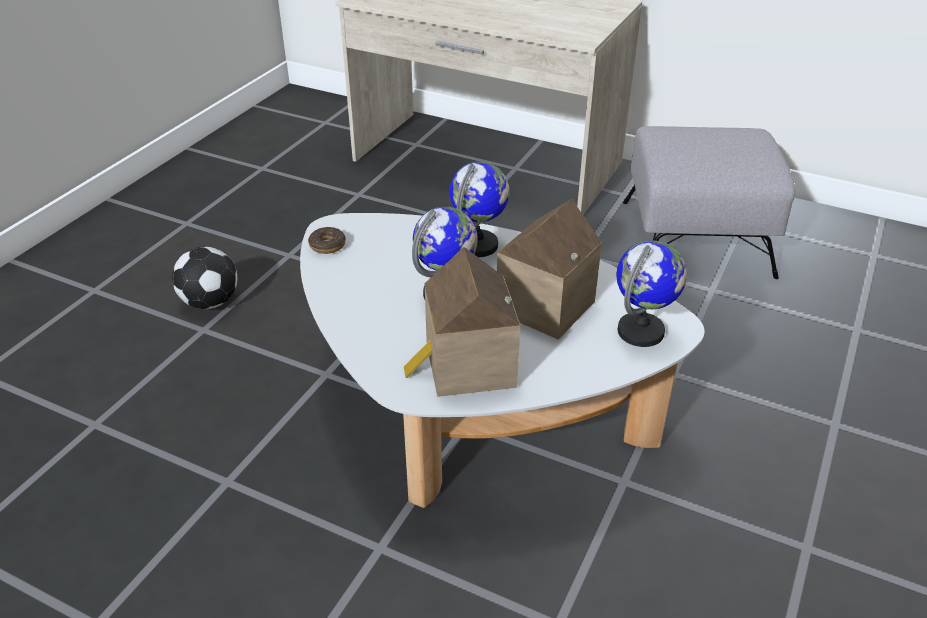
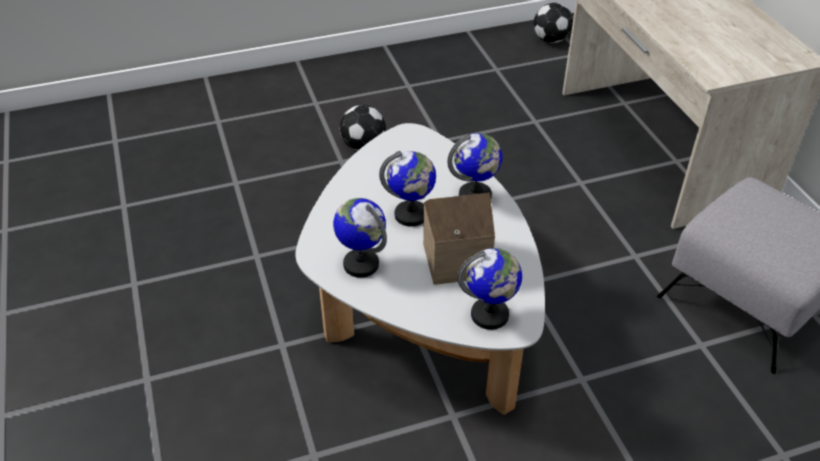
camera: 45 degrees right, 5 degrees up
(283, 122) = (551, 40): none -> football
(327, 245) = (391, 143): donut -> none
(465, 367) = (361, 264): toy house -> globe

